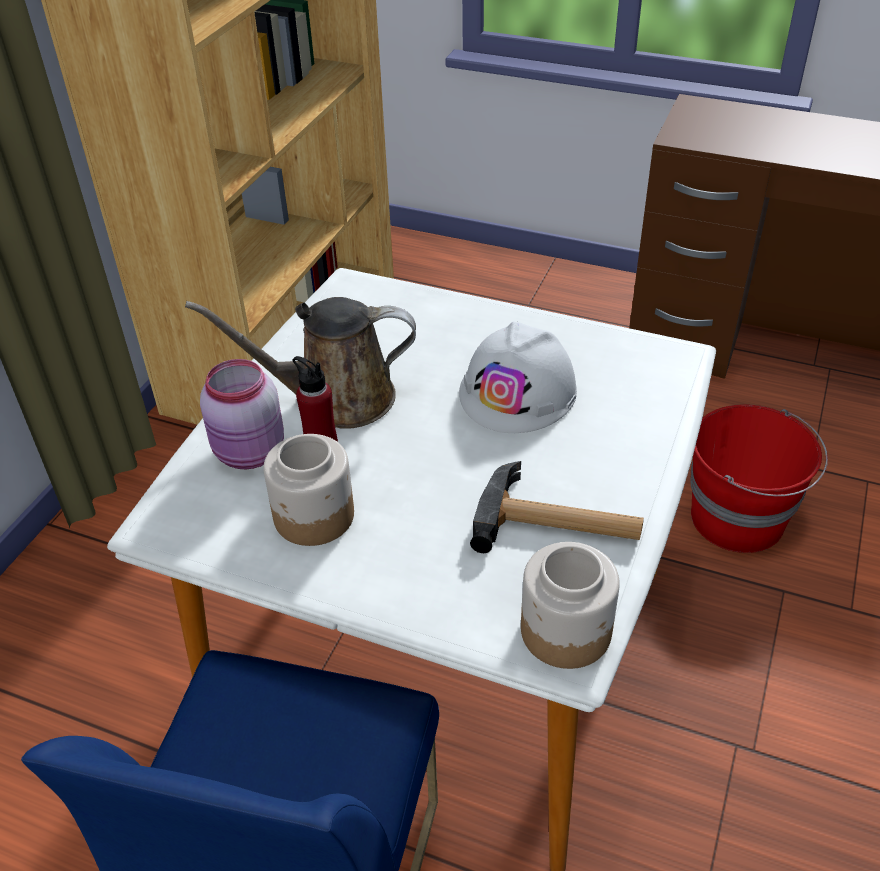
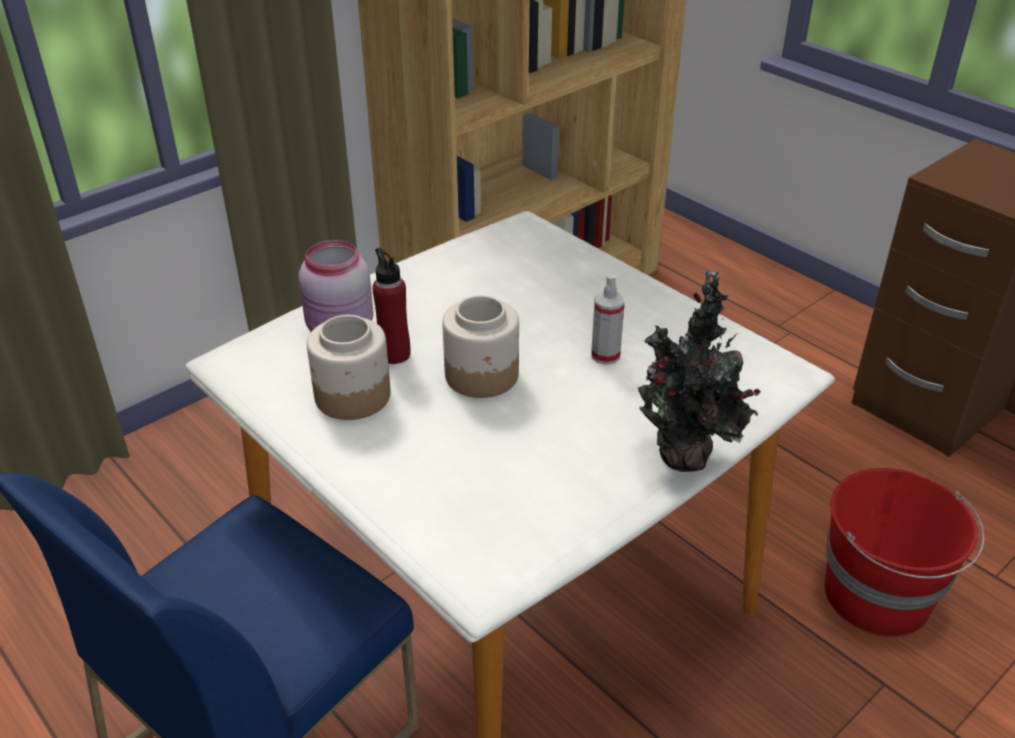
camera: 25 degrees right, 5 degrees down
(334, 398) = (440, 311): brown watering can -> none
(518, 392) = (605, 355): white hard hat -> spray bottle
(559, 524) = (555, 475): hammer -> none
(567, 631) = (491, 564): jar -> jar (482, 375)
(655, 468) = (684, 460): none -> potted plant

